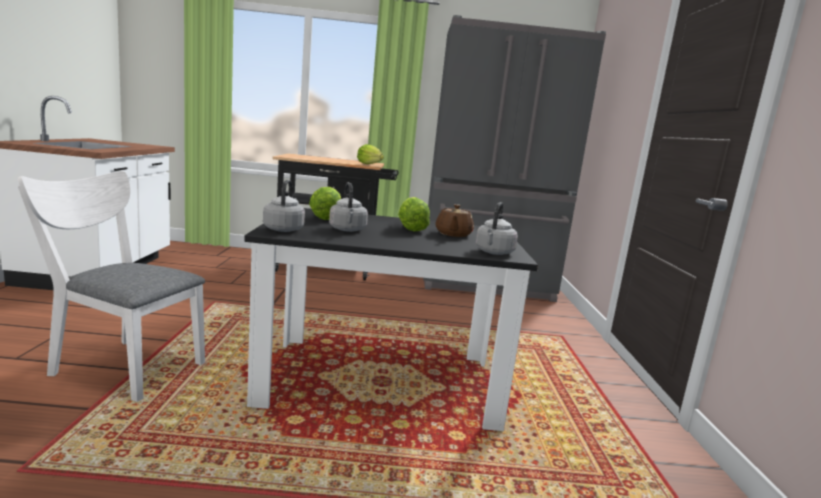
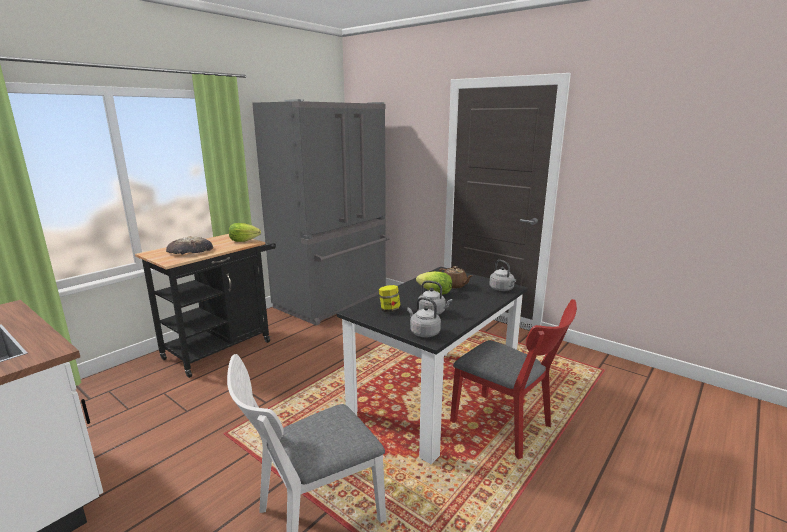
camera: 50 degrees left, 5 degrees up
(317, 158) = (190, 250): none -> bread
(326, 218) = (389, 310): lettuce -> jar
(380, 450) = (507, 427): none -> red chair

